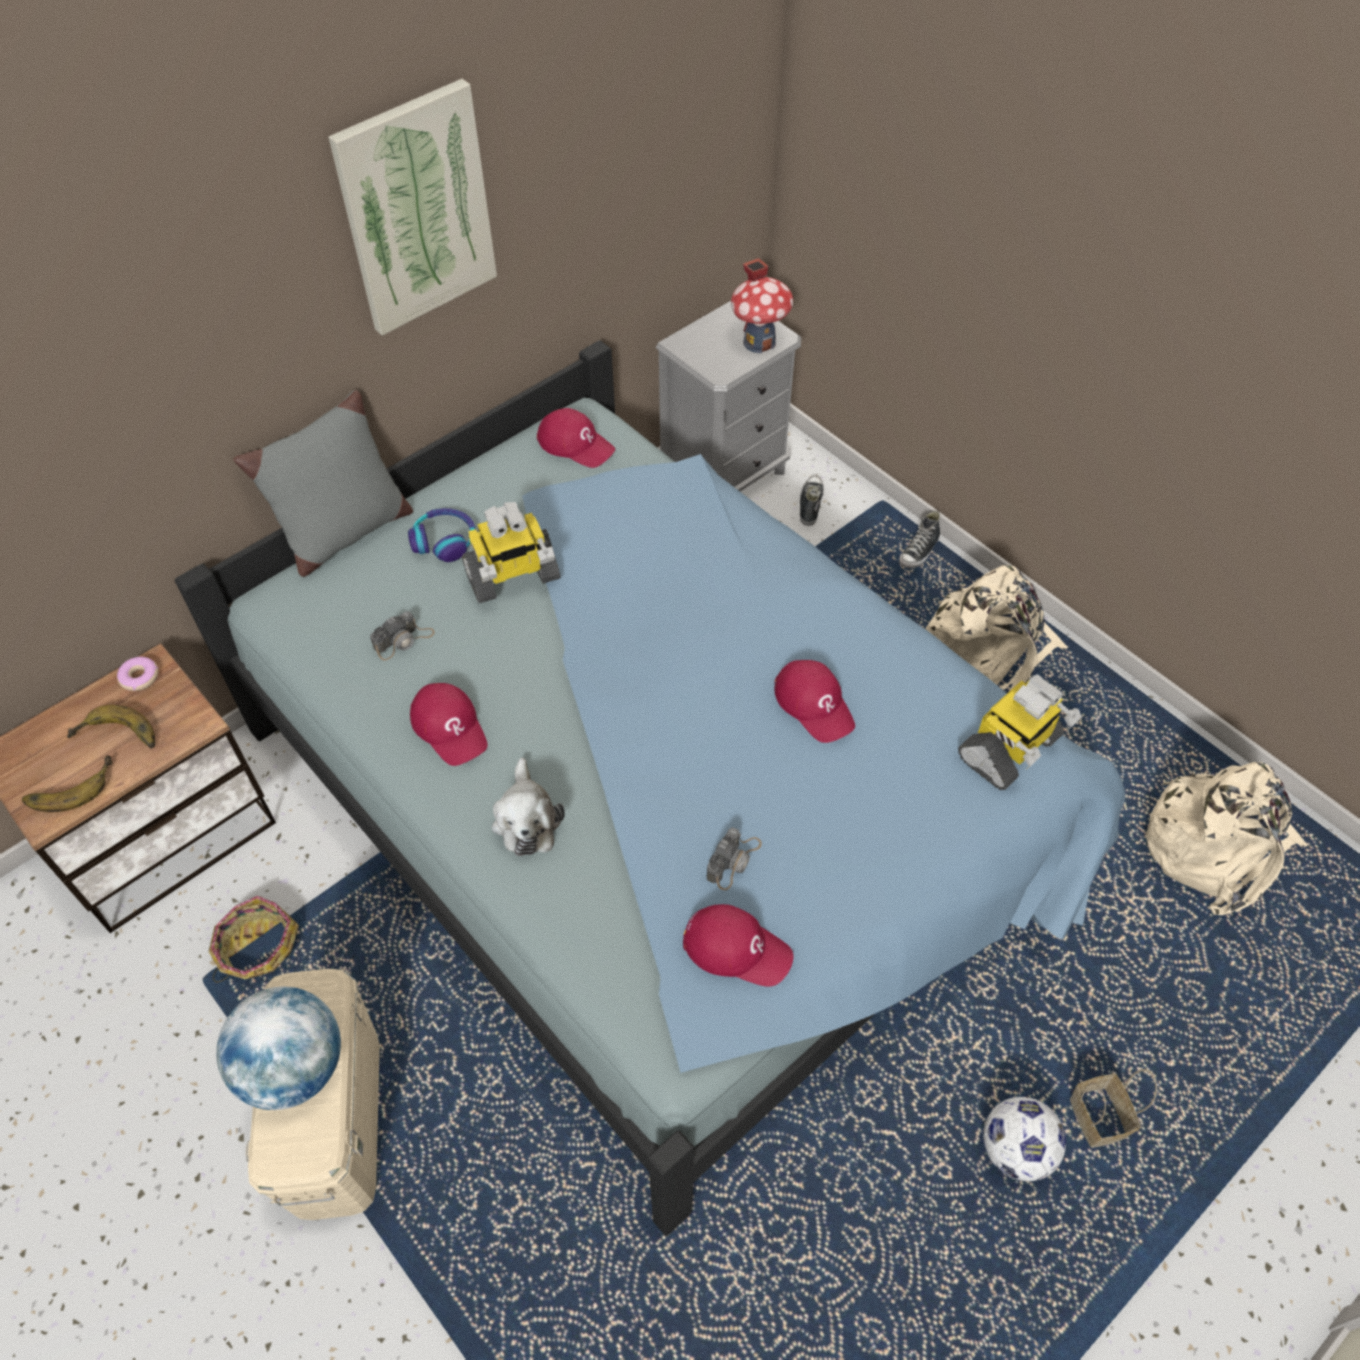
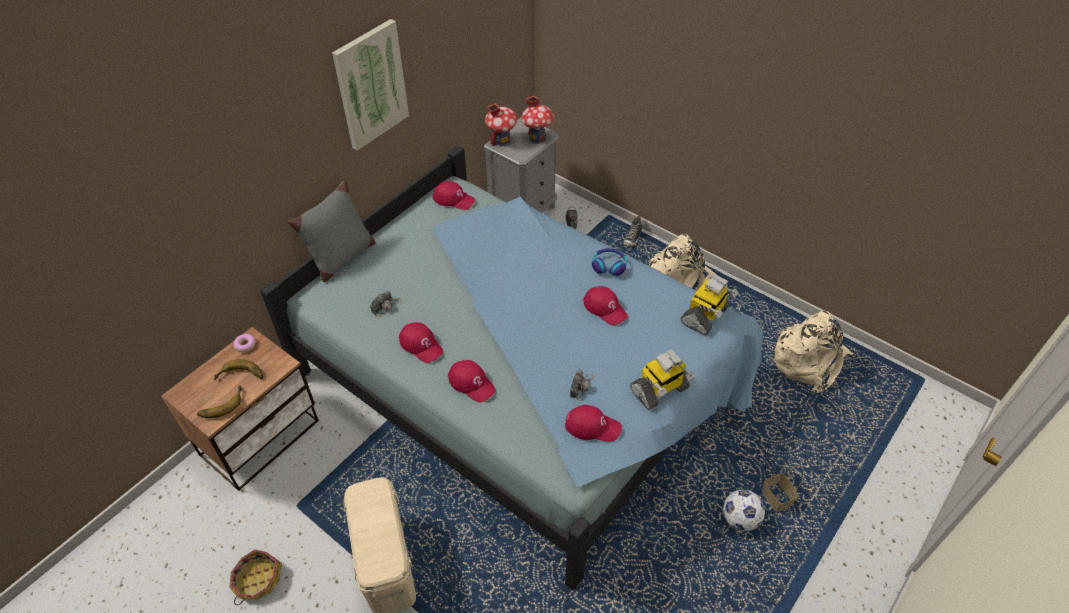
camera: 10 degrees left, 5 degrees down
(256, 947) = (322, 485): basket -> basket (257, 580)
(294, 1067) = (371, 527): globe -> none
(444, 540) = (396, 255): headphones -> headphones (609, 265)
(512, 577) = (437, 267): toy robot -> toy robot (659, 390)
(527, 819) = (472, 383): plush toy -> red cap
(691, 339) = (502, 140): none -> toy house

